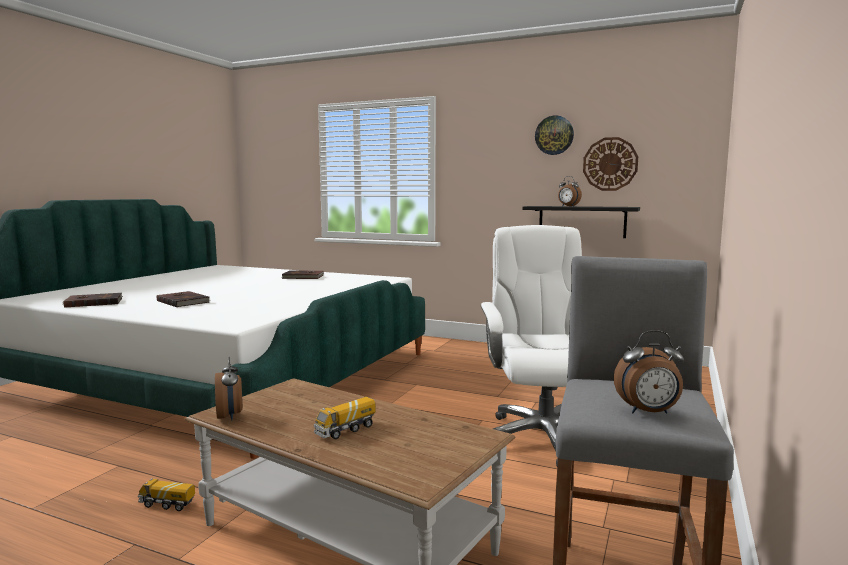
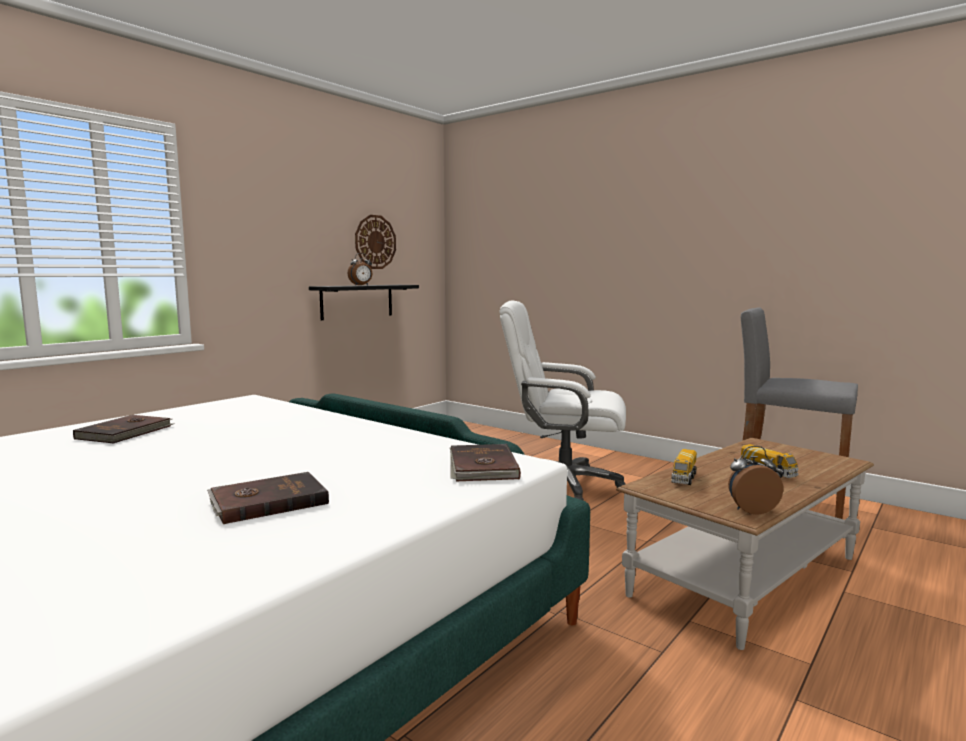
camera: 75 degrees left, 0 degrees up
(93, 302) = (125, 597): brown book -> brown book (481, 467)
(167, 504) = (701, 683): toy truck -> toy truck (683, 478)
(554, 135) = (327, 206): wall clock -> none
(648, 412) = (834, 382): alarm clock -> none

